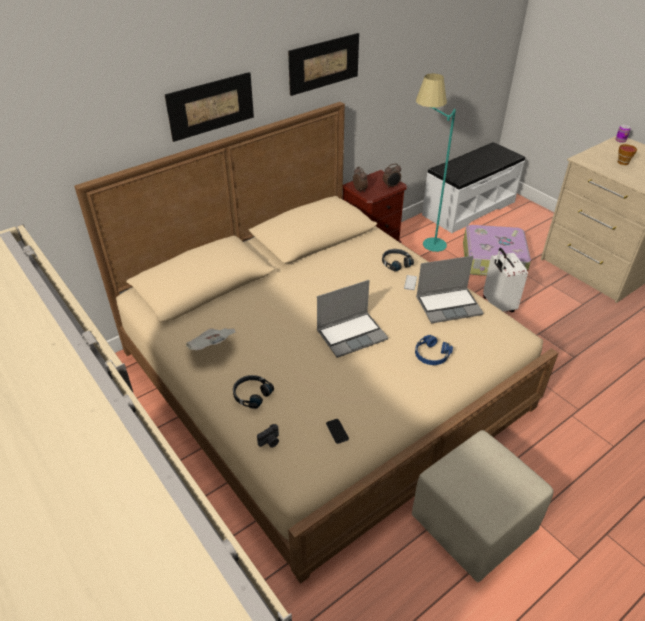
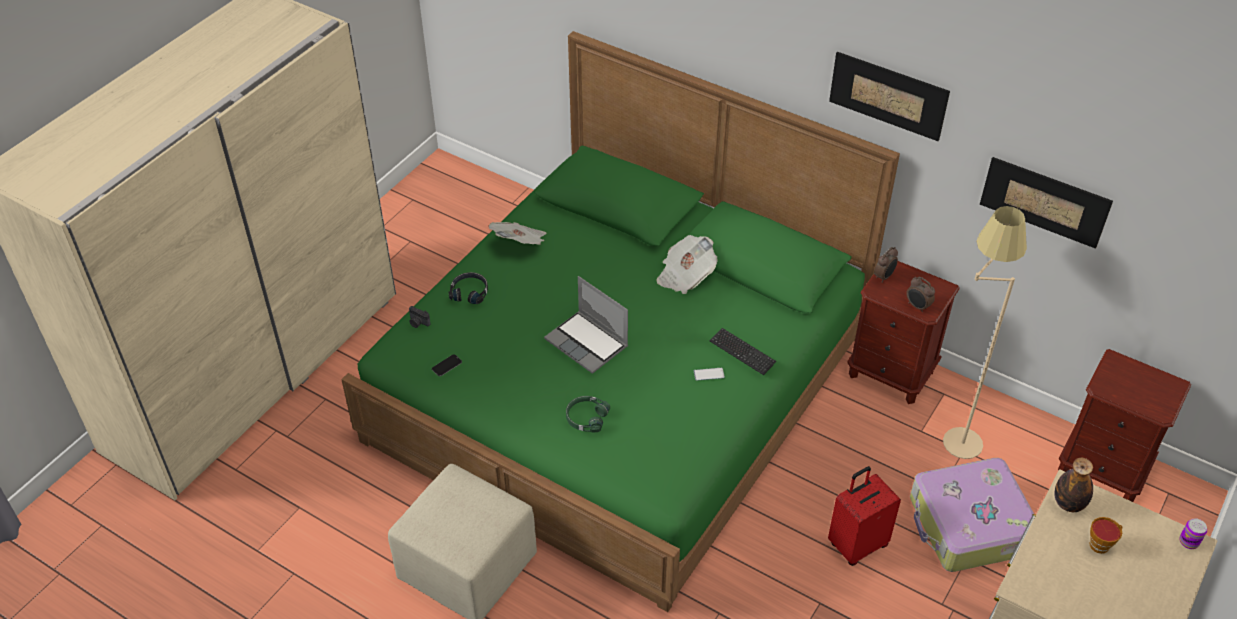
camera: 70 degrees right, 5 degrees up
(211, 106) = (727, 49): picture -> picture (1044, 201)
(307, 269) = (685, 276): none -> newspaper
(321, 377) = (619, 386): beige bed -> green bed
(395, 263) = (742, 352): black headphones -> keyboard
(423, 244) = (955, 429): turquoise floor lamp -> beige floor lamp
(431, 355) = (586, 417): blue headphones -> green headphones
(449, 305) = (682, 419): laptop -> none
(468, 208) = (1102, 469): white bench -> brown nightstand
(497, 305) = (857, 544): white suitcase -> red suitcase
(593, 162) = (1068, 504): none -> bottle

